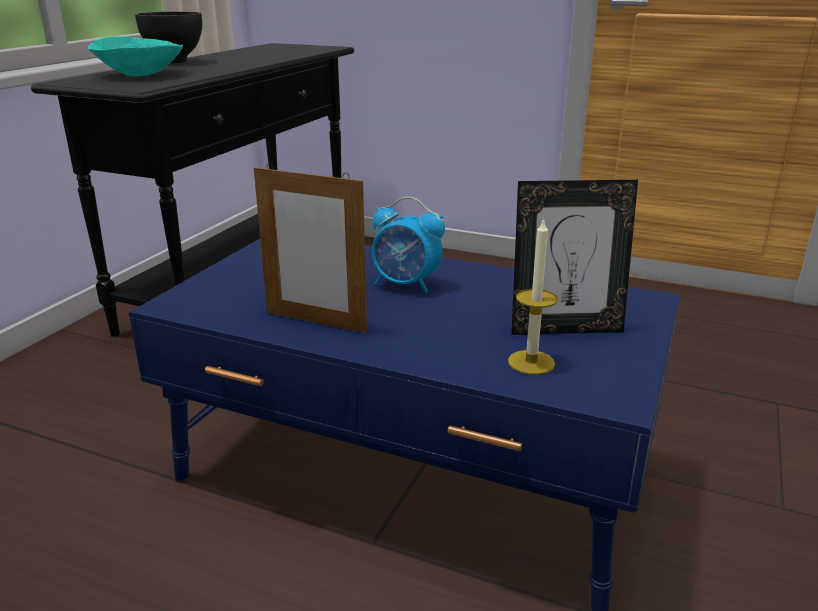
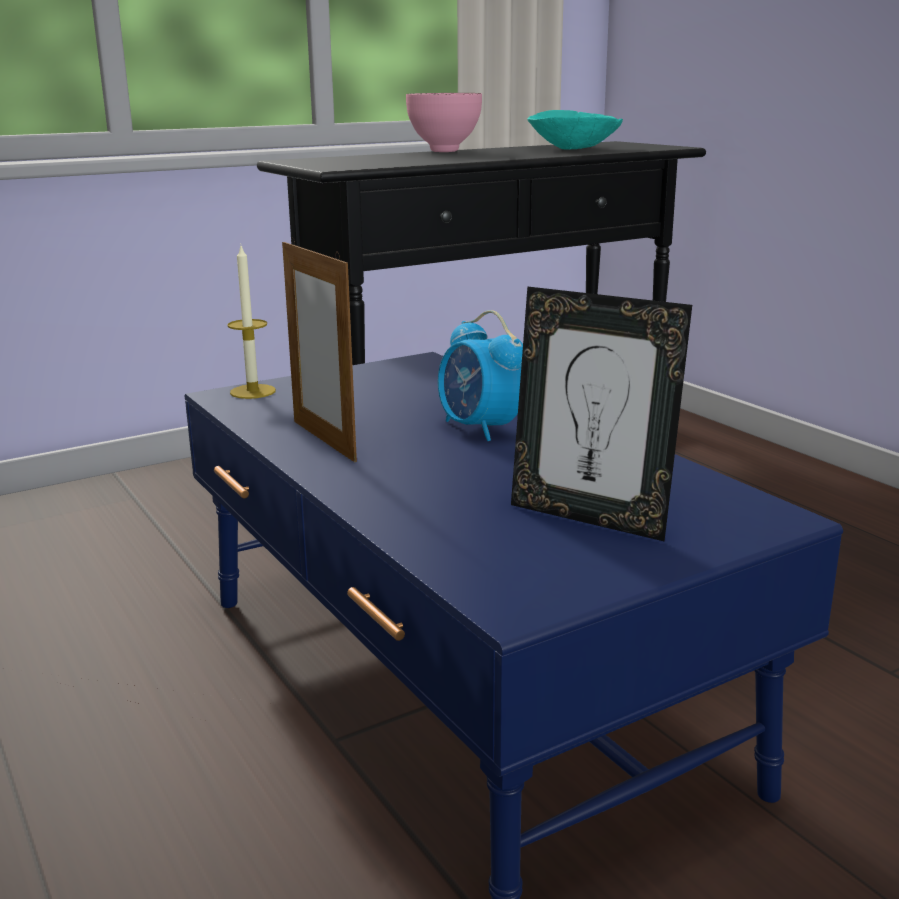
camera: 35 degrees right, 5 degrees down
(141, 74) = (374, 159): turquoise bowl -> turquoise bowl (574, 149)
(174, 62) = (444, 151): black bowl -> pink bowl
(531, 362) = (481, 537): candle -> candle (253, 391)

